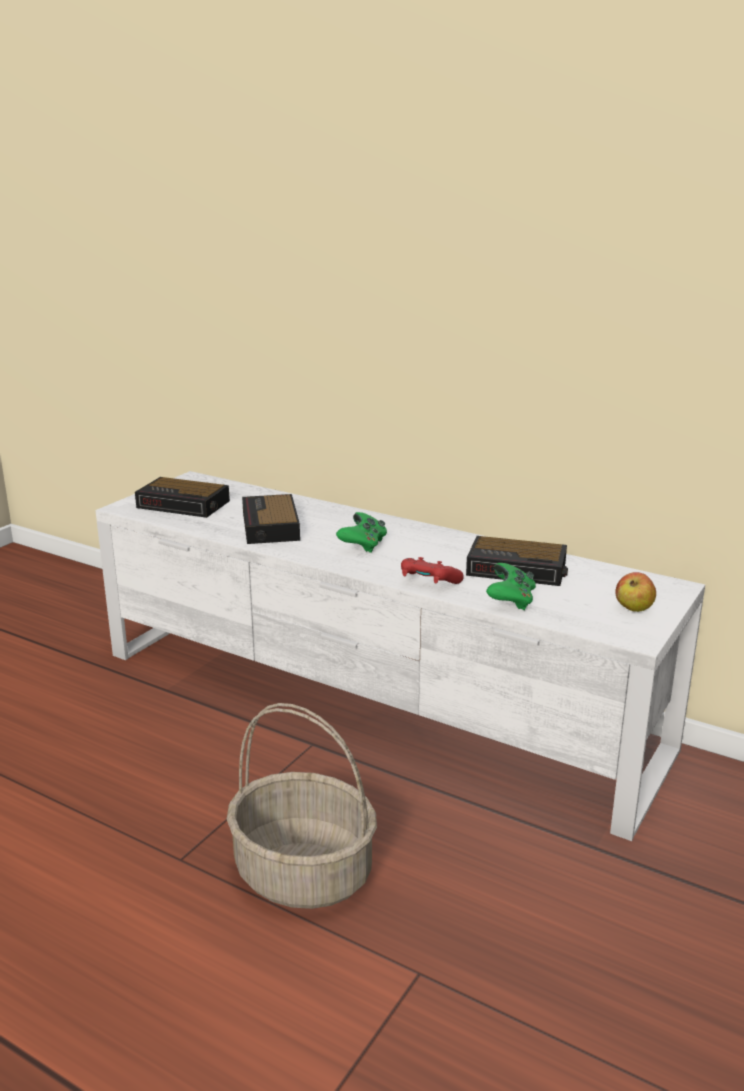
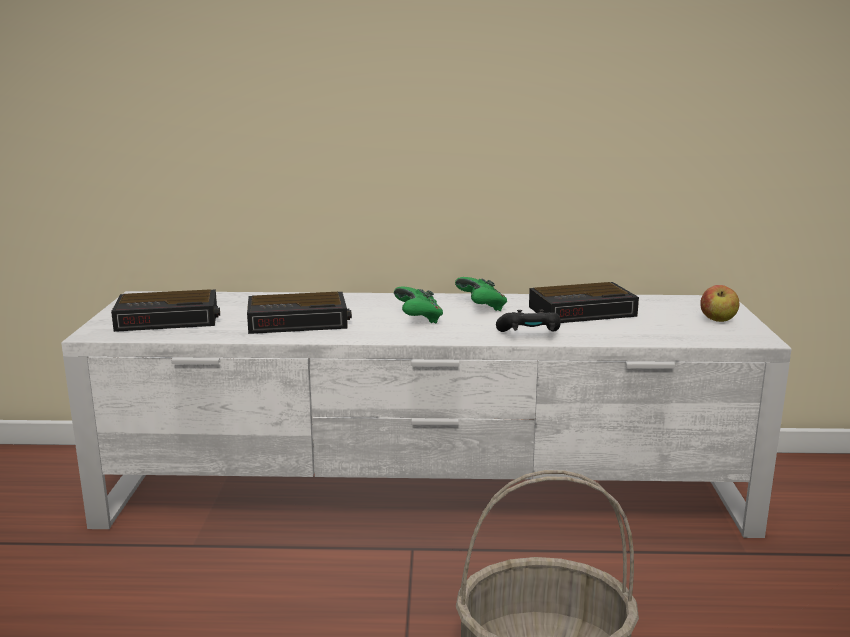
camera: 30 degrees left, 5 degrees down
(270, 527) = (300, 321): alarm clock -> alarm clock turned 60 degrees counterclockwise
(428, 583) = (529, 336): red game controller -> black game controller
(511, 601) = (620, 334): green game controller -> green game controller (482, 307)

